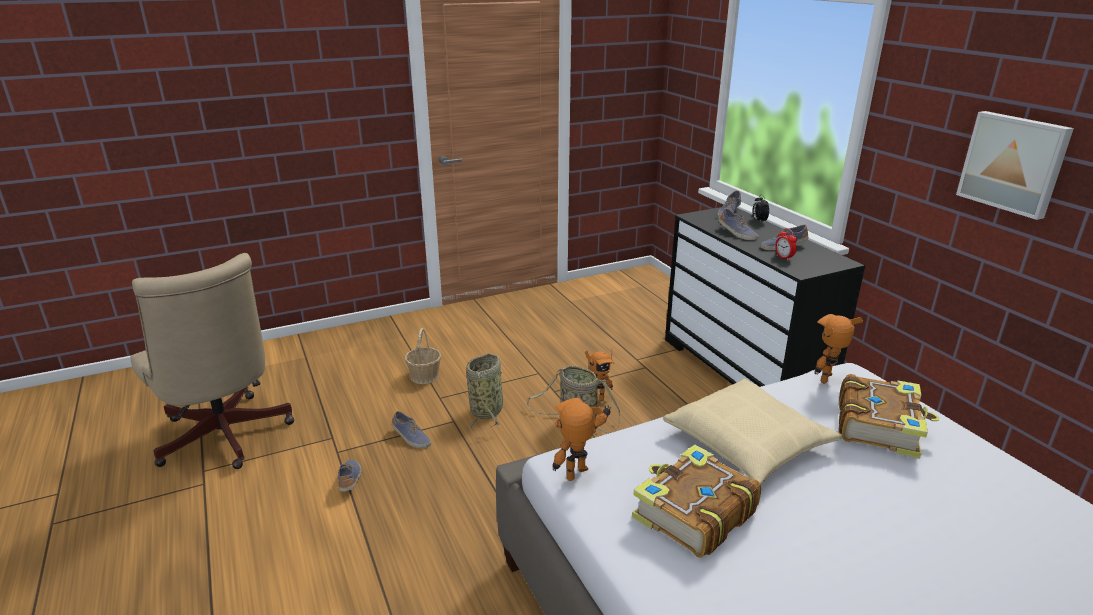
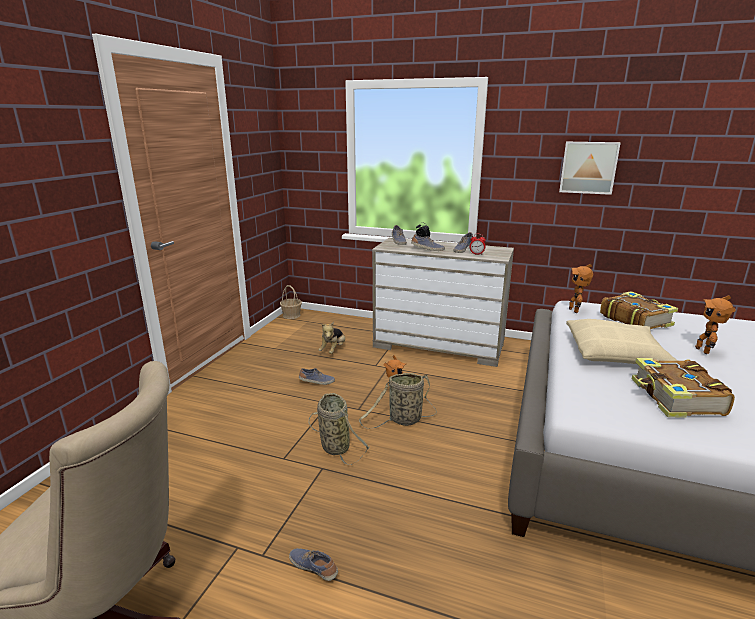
camera: 45 degrees left, 5 degrees down
(410, 438) = (309, 501): shoe -> shoe (317, 382)
(425, 376) = (243, 449): basket -> basket (291, 315)
(580, 476) = (603, 414): toy robot -> toy robot (704, 350)
(620, 326) = (333, 350): none -> plush toy
(744, 370) = (439, 346): black dresser -> beige dresser

